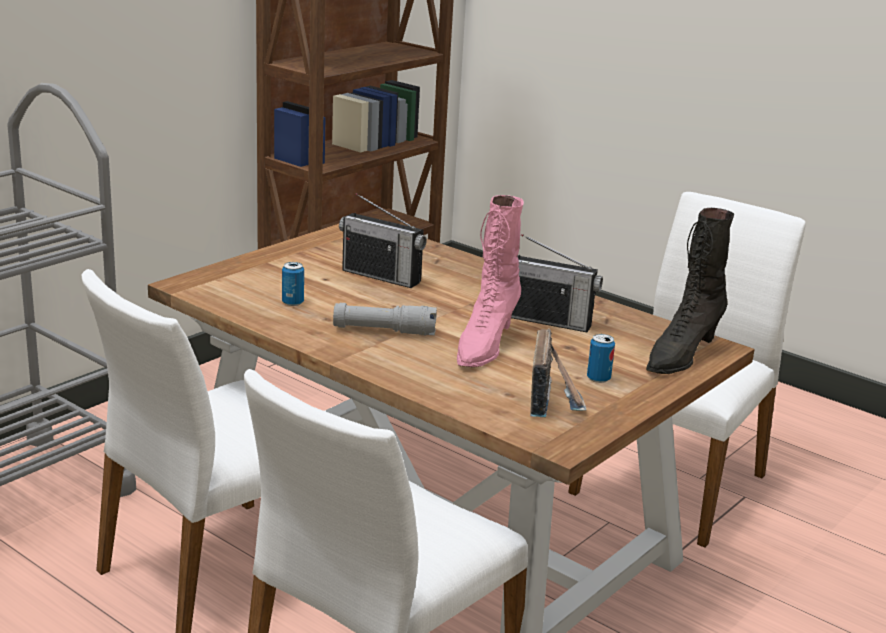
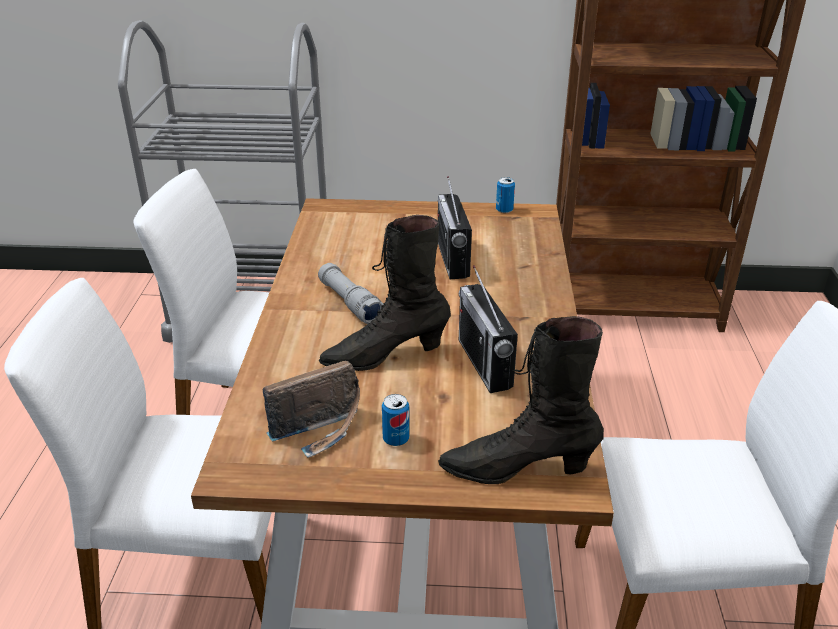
camera: 55 degrees right, 10 degrees up
(292, 302) = (349, 251): can -> can (504, 210)
(485, 346) = (385, 355): pink boot -> black boot

